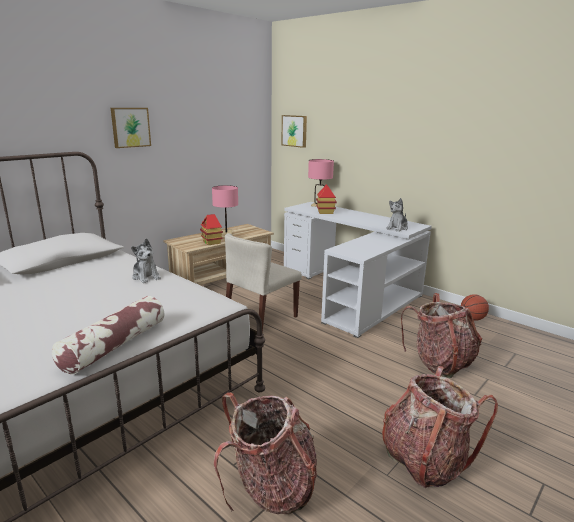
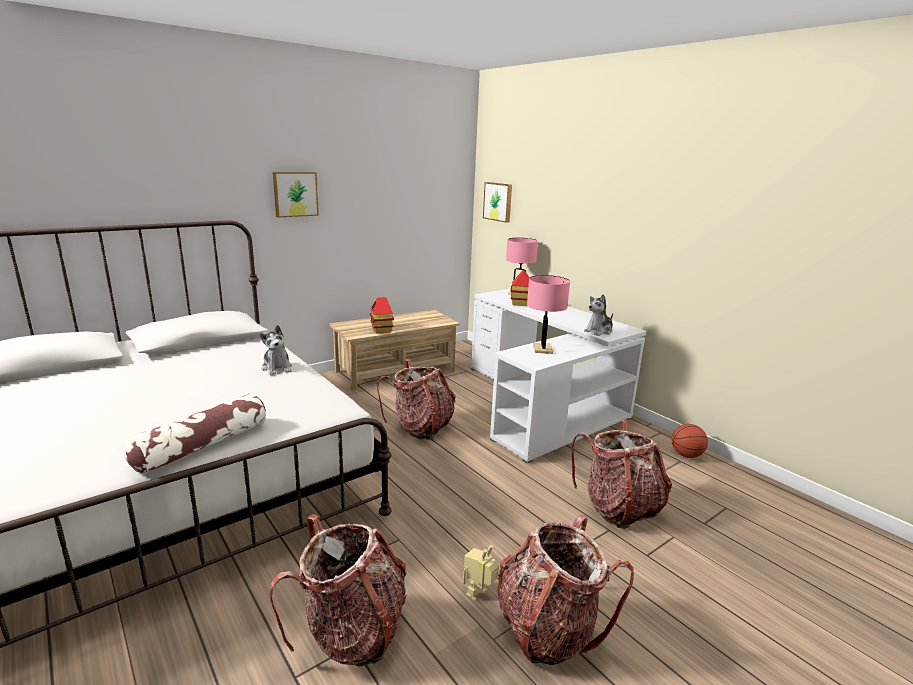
camera: 10 degrees right, 0 degrees up
(226, 233) = (404, 319): pink table lamp -> pink table lamp (543, 349)
(261, 319) = (420, 427): beige chair -> backpack
(362, 442) = (479, 594): none -> toy robot

